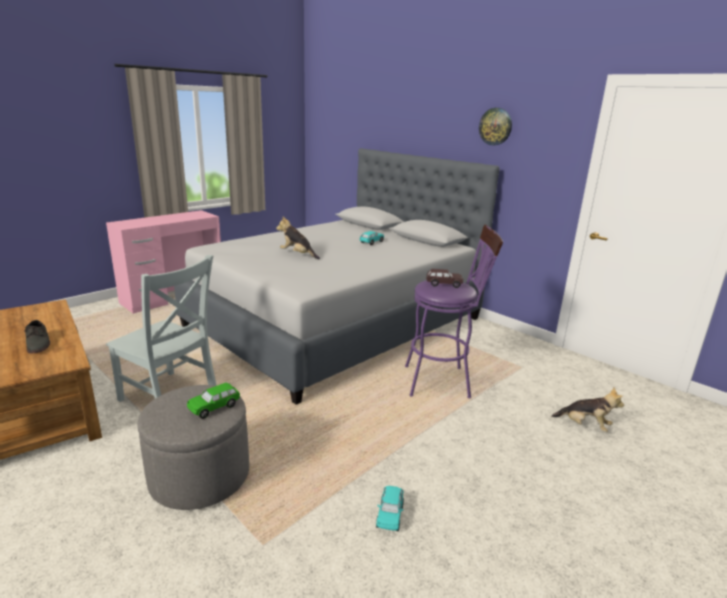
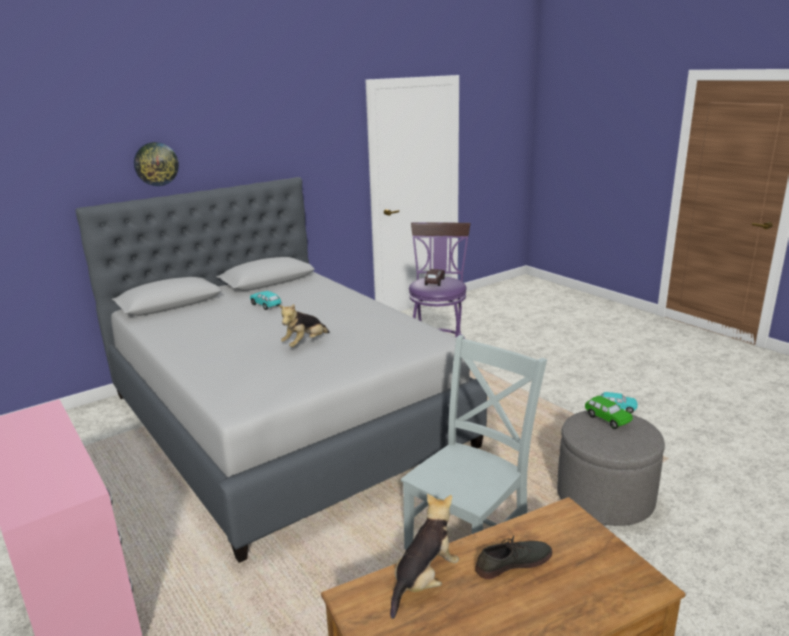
camera: 80 degrees left, 0 degrees up
(495, 126) = (279, 138): wall clock -> wall clock (156, 164)
(585, 426) = (501, 330): plush toy -> plush toy (424, 580)

